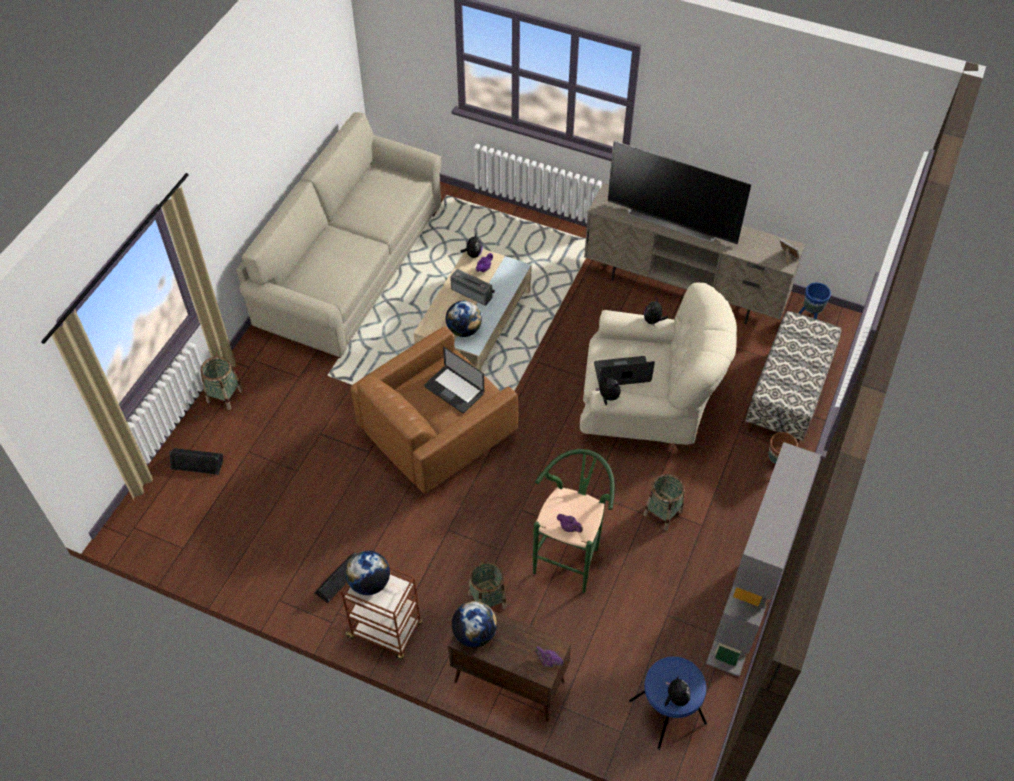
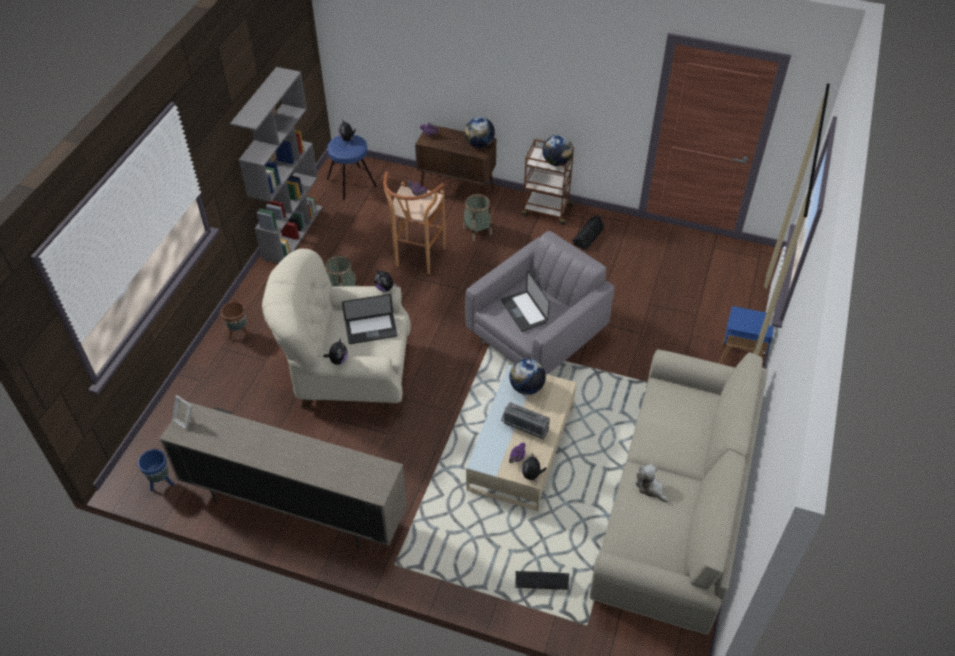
camera: 175 degrees right, 5 degrees down
(197, 462) = (735, 304): black speaker -> black speaker (541, 583)
(224, 396) = (740, 358): basket -> blue side table
(377, 216) = (650, 488): none -> plush toy
(437, 437) = (537, 337): brown armchair -> grey armchair
(454, 390) = (524, 311): laptop -> laptop turned 150 degrees counterclockwise
(570, 556) = (417, 260): green stool -> brown stool
(673, 220) = (303, 458): television -> none
(787, 396) = (212, 394): bench -> none

